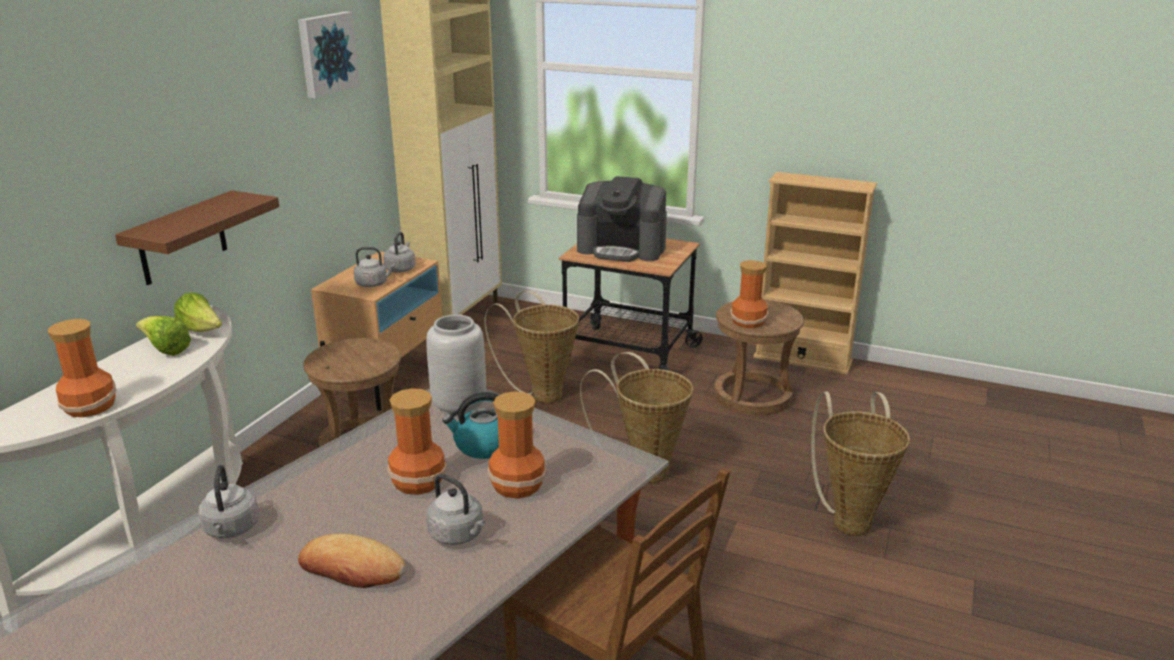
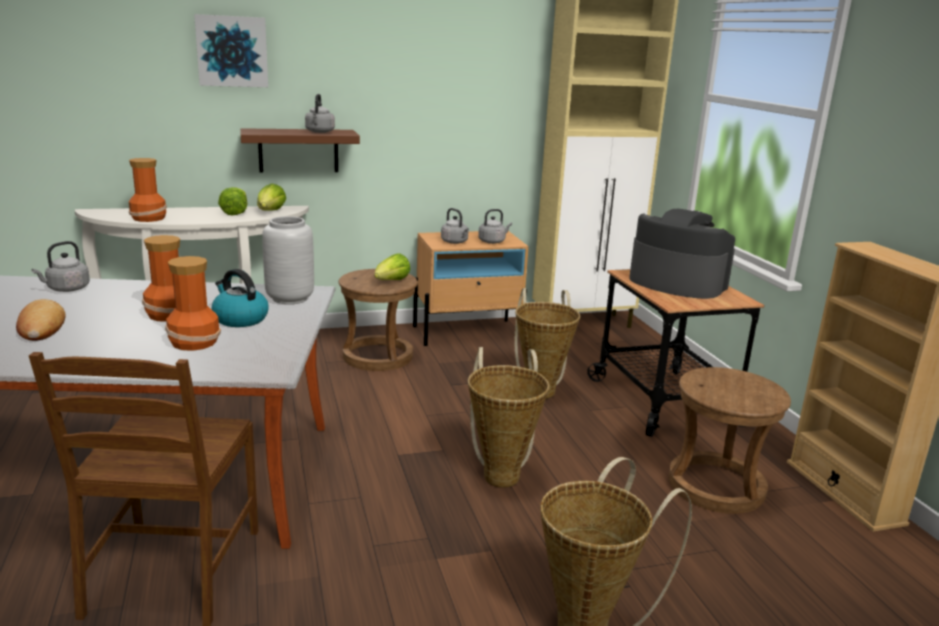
camera: 50 degrees right, 5 degrees down
(326, 53) = (482, 48): picture -> picture (232, 51)
(370, 353) = (391, 282): none -> lettuce
(458, 535) = (105, 343): grey kettle -> grey kettle (319, 132)
(622, 248) = (676, 283): coffee machine -> coffee machine turned 150 degrees clockwise
(748, 321) = (709, 386): vase -> none

